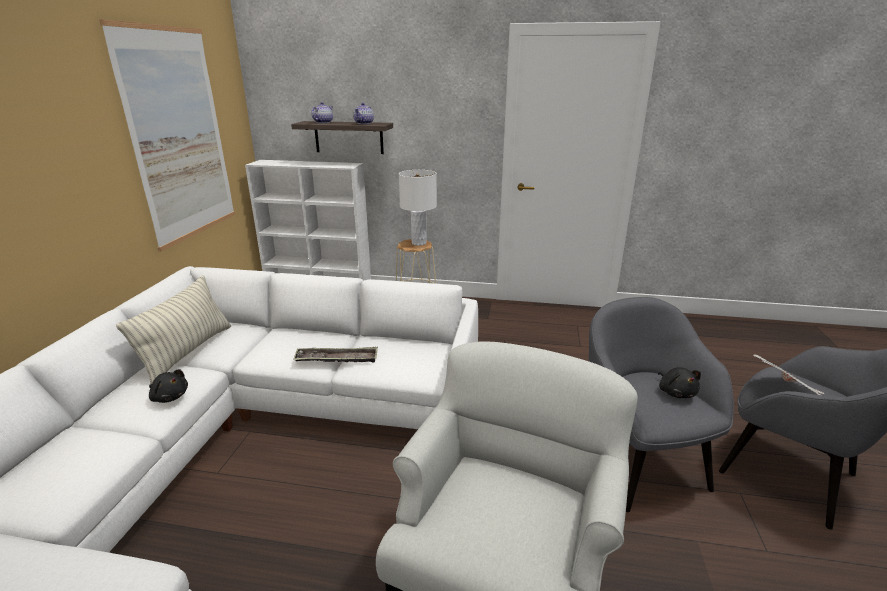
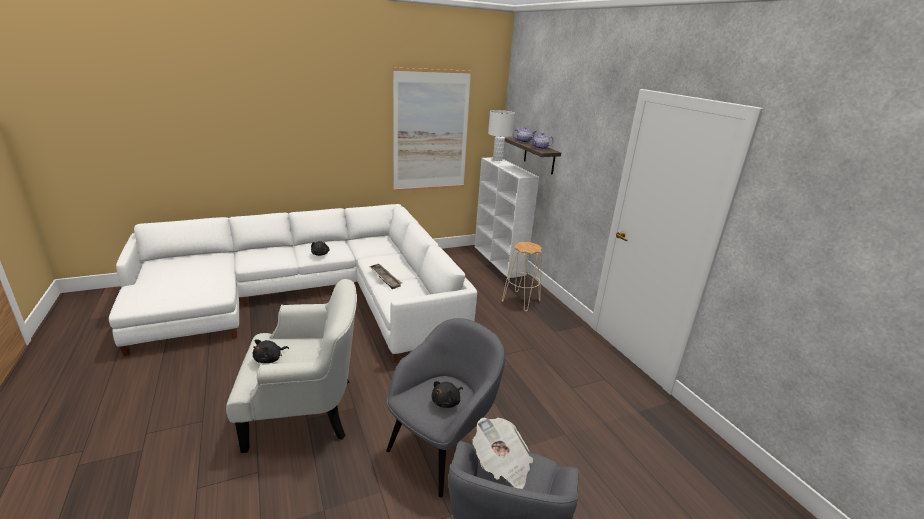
camera: 55 degrees right, 0 degrees up
(188, 352) = (356, 243): pillow -> none
(419, 243) = (531, 247): white table lamp -> white table lamp (497, 160)
(500, 535) = (269, 359): none -> black plush toy

